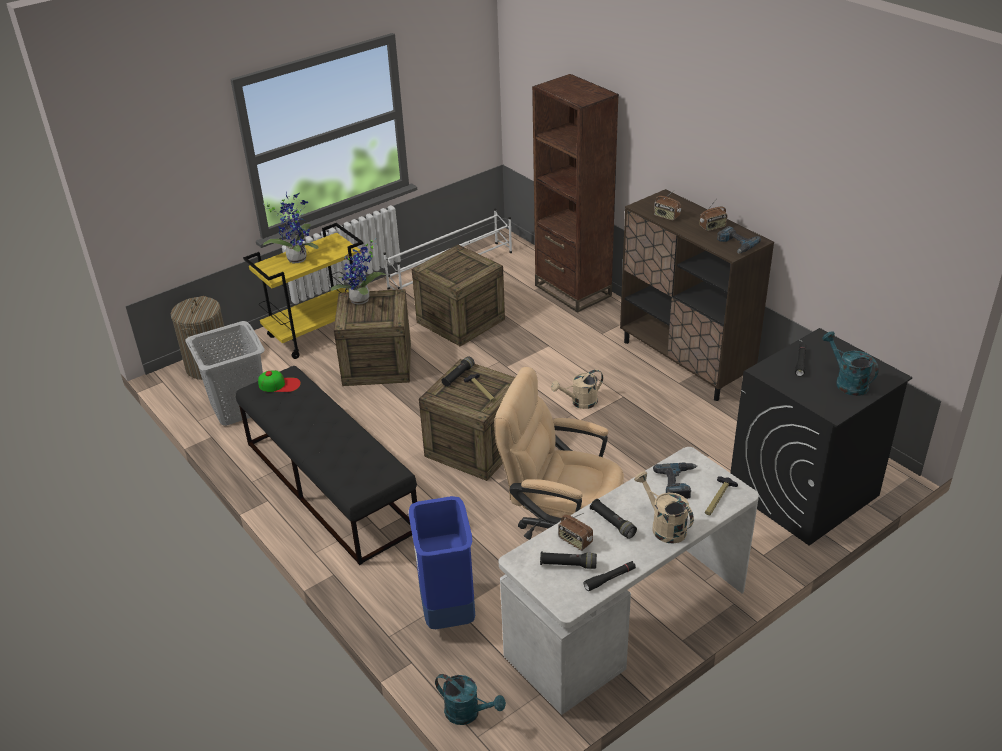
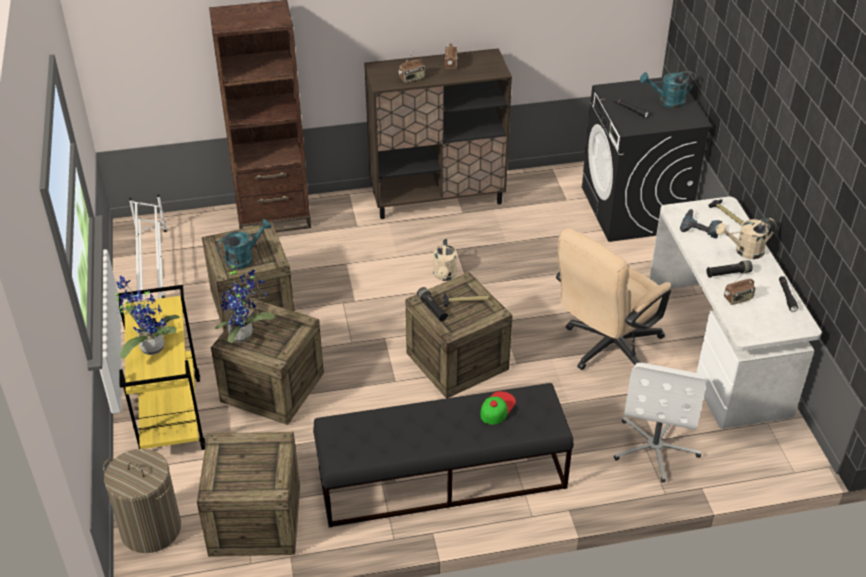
camera: 65 degrees left, 5 degrees up
(238, 407) = (255, 520): grey laundry basket -> crate
(279, 384) = (344, 437): cap -> cap (497, 408)
(447, 611) = (655, 447): blue trash can -> white office chair
(468, 713) = (769, 470): turquoise watering can -> turquoise watering can (244, 258)
(568, 565) = (762, 311): black flashlight -> none
(735, 244) = (487, 65): power drill -> none

